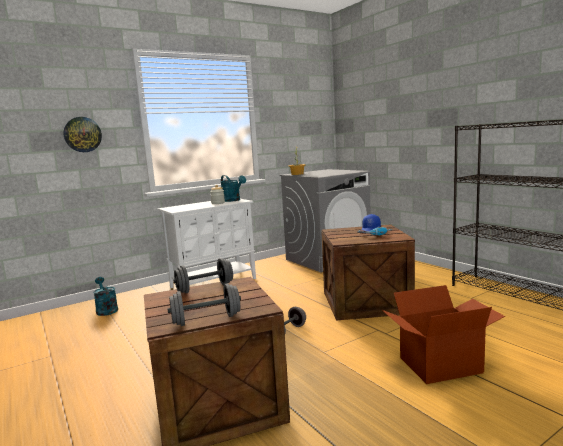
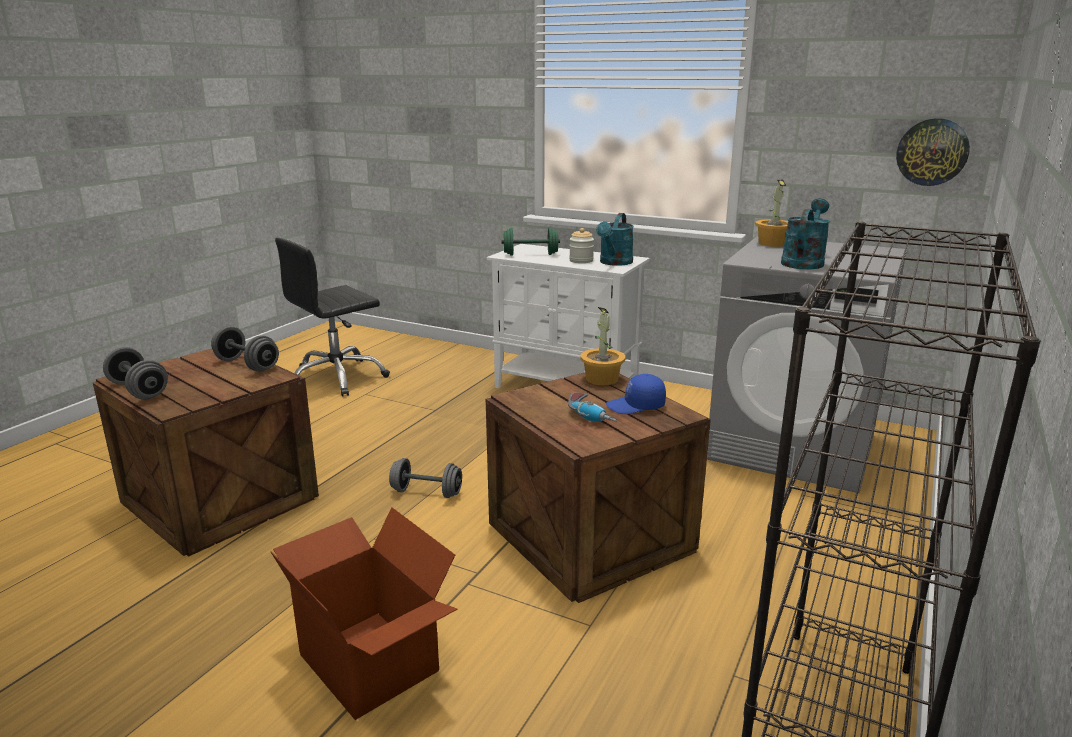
camera: 60 degrees right, 10 degrees up
(76, 342) = (337, 378): none -> black office chair
(82, 134) = (459, 114): wall clock -> wall clock (932, 152)
(106, 310) = (426, 360): turquoise watering can -> turquoise watering can (803, 262)
(187, 207) = (530, 254): none -> green dumbbell
(335, 231) = (601, 379): none -> potted plant

